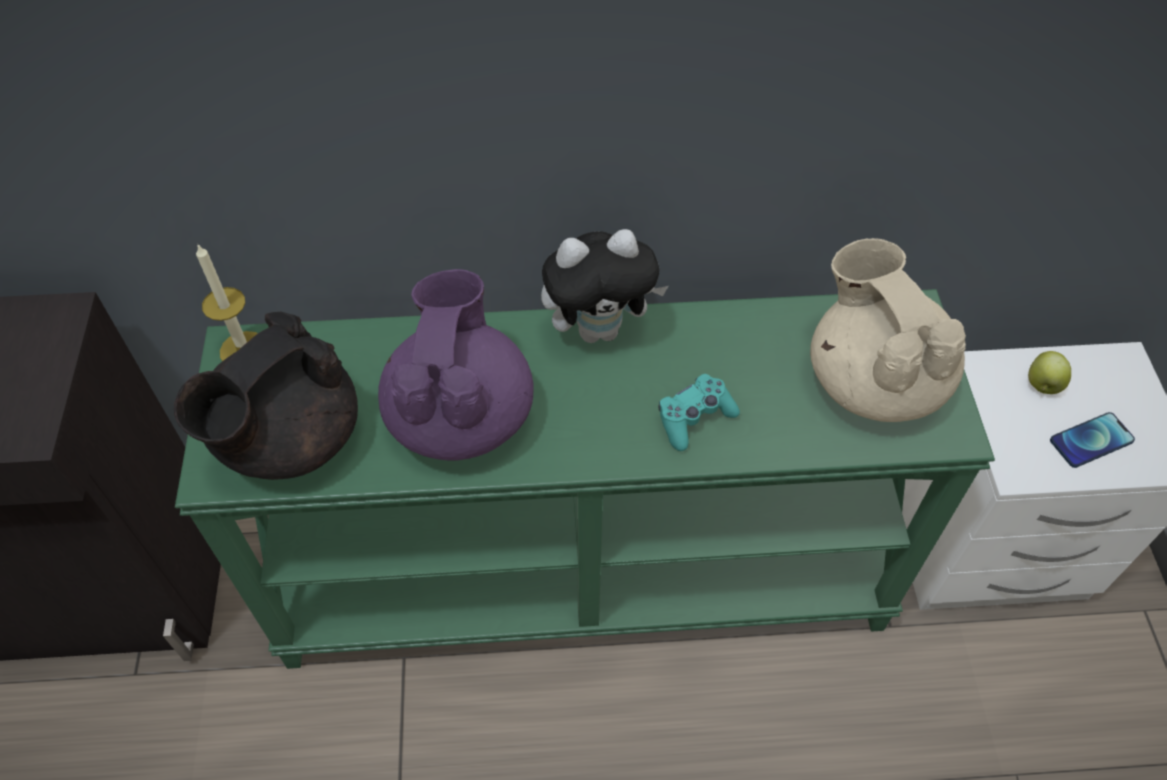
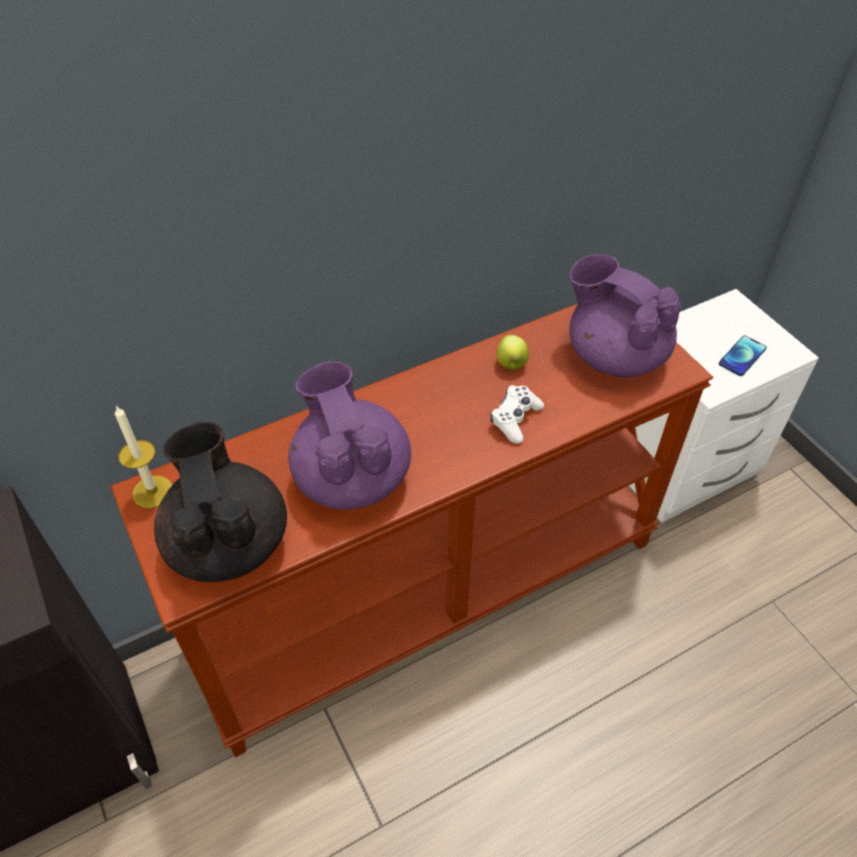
camera: 25 degrees left, 5 degrees down
(287, 440) = (228, 542): black teapot -> black teapot turned 150 degrees clockwise
(585, 572) = (428, 590): green console table -> brown console table
(600, 329) = (416, 384): plush toy -> none
(694, 418) = (515, 419): turquoise game controller -> white game controller
(873, 380) = (614, 355): beige teapot -> purple teapot
(1042, 385) = (696, 333): apple -> apple (511, 364)

